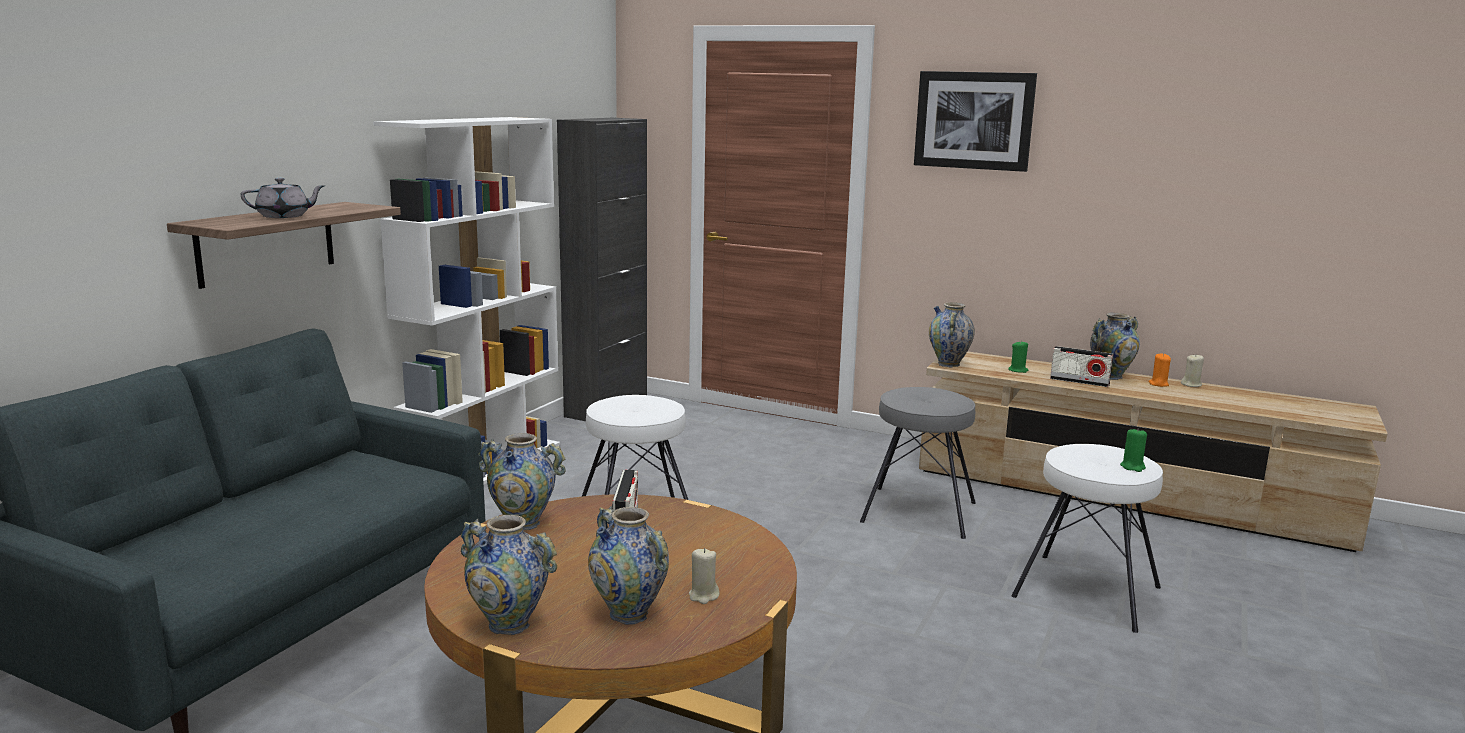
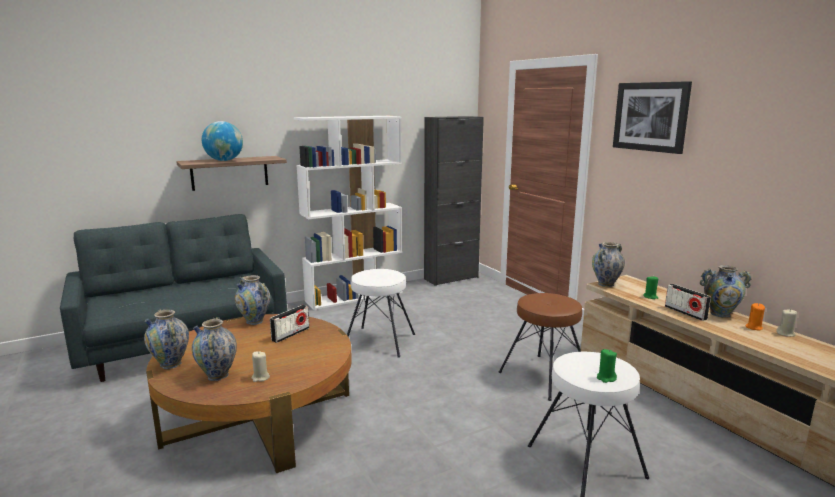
camera: 35 degrees right, 0 degrees up
(284, 216) = (224, 160): grey teapot -> globe
(919, 511) = (544, 376): grey stool -> brown stool

